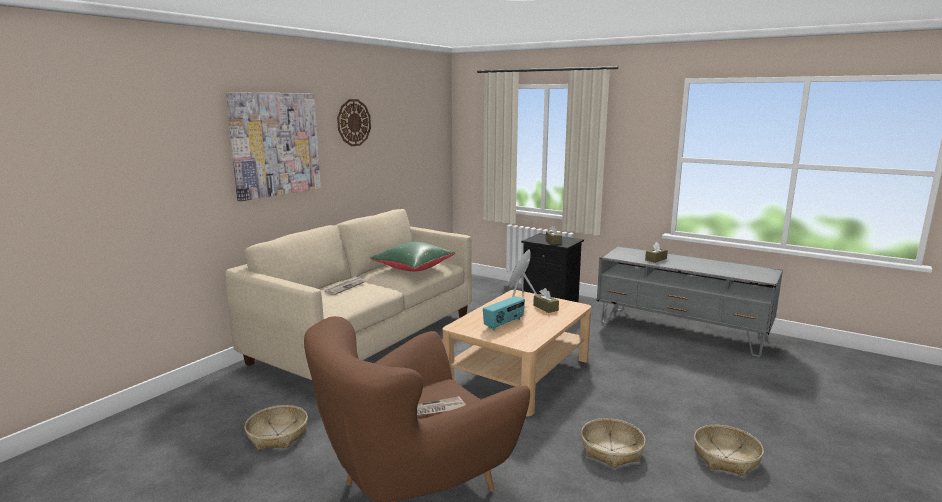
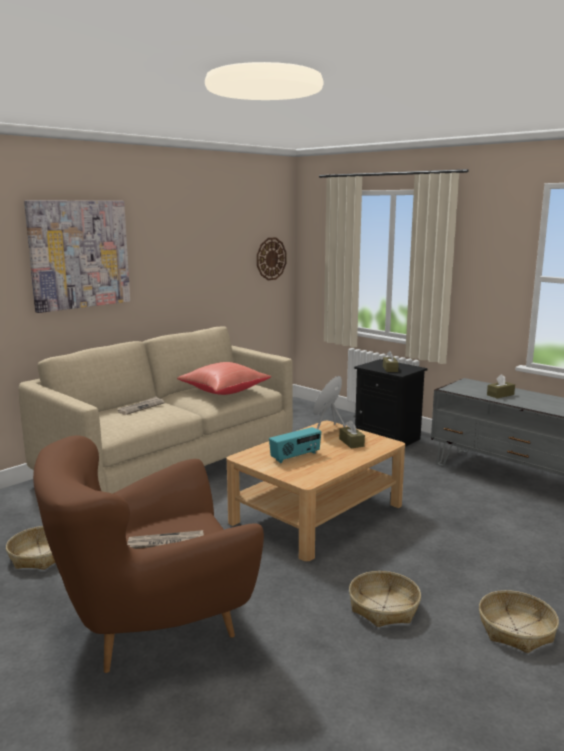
camera: 10 degrees right, 0 degrees up
(353, 122) = (172, 232): wall clock -> wall clock (271, 258)
(413, 268) = (223, 391): green pillow -> red pillow

